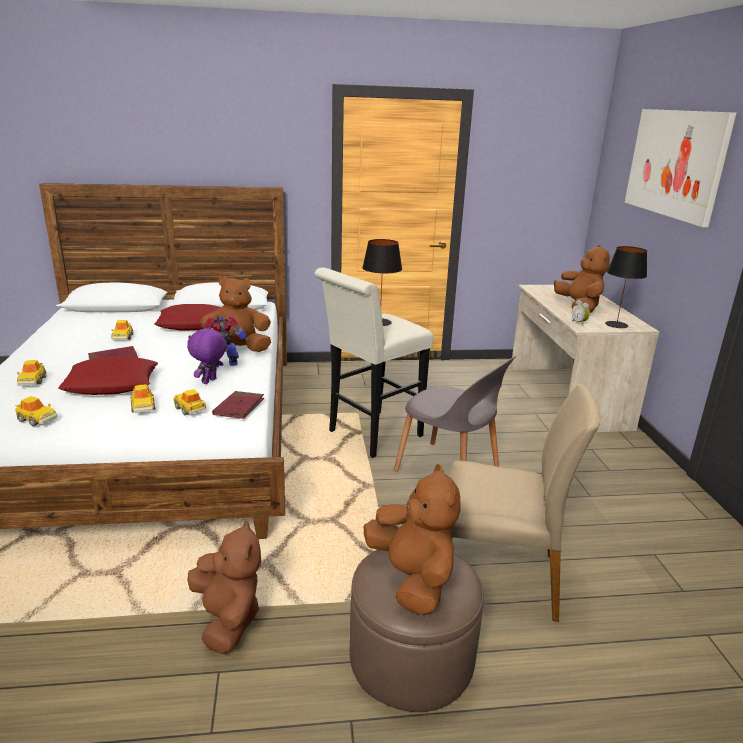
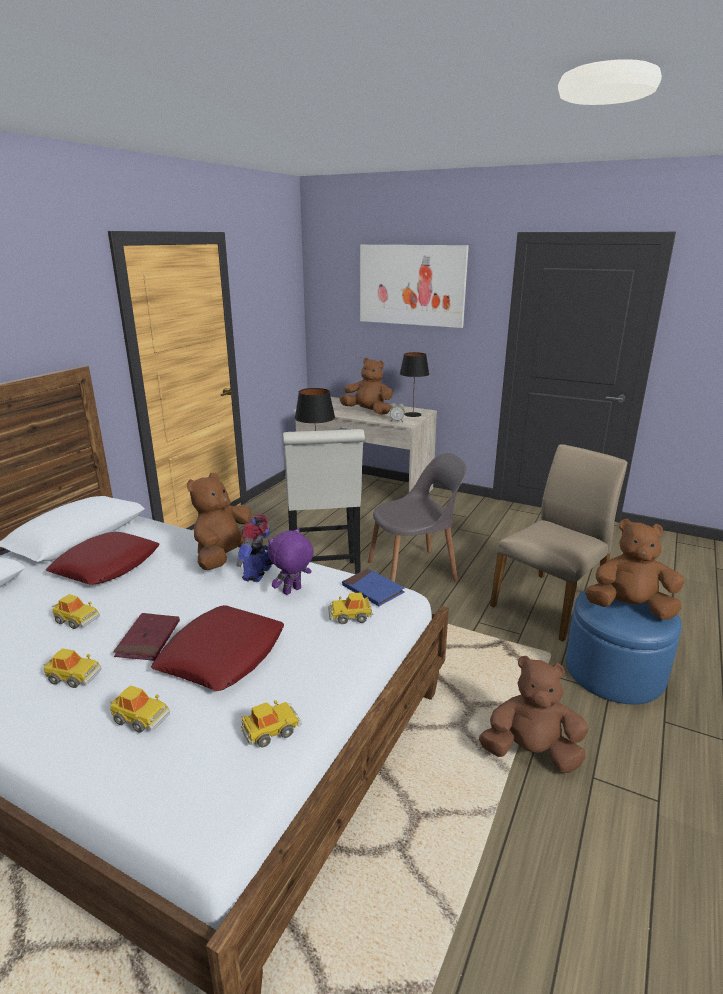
camera: 55 degrees left, 0 degrees up
(143, 407) = (315, 644): toy car -> toy car (74, 676)
(210, 381) = (292, 591): purple plush toy -> purple plush toy turned 75 degrees clockwise
(239, 407) = (373, 590): red book -> blue book
(411, 658) = (614, 671): brown ottoman -> blue ottoman

